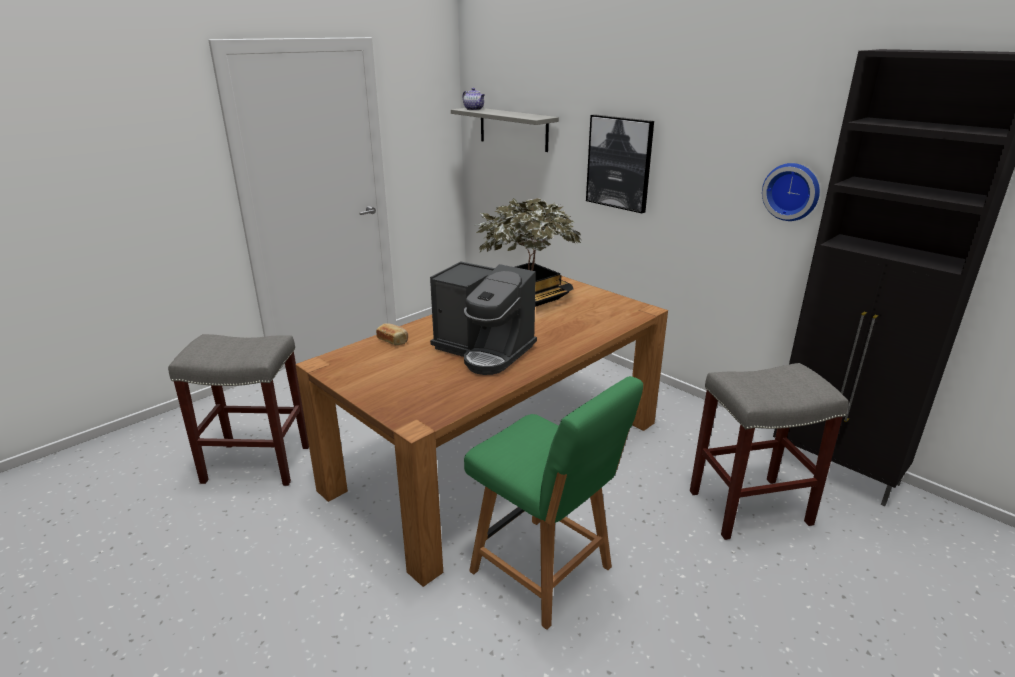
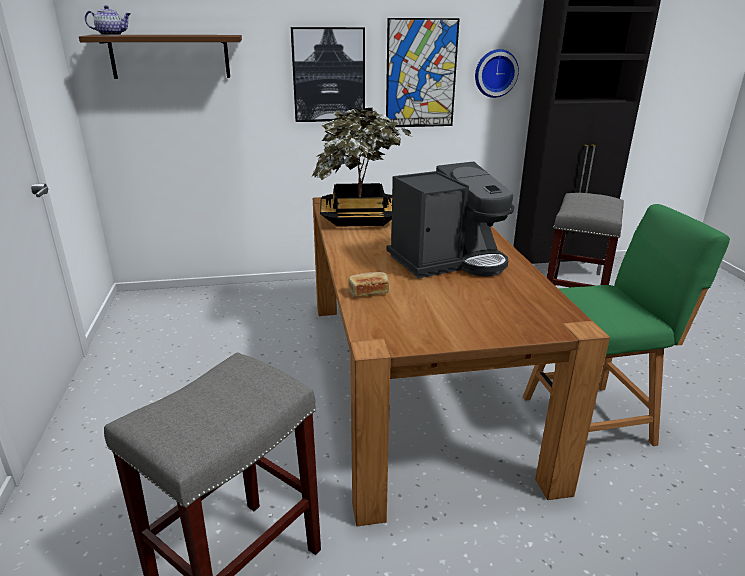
camera: 55 degrees left, 0 degrees up
(513, 129) = (170, 56): grey shelf -> brown shelf
(705, 177) = (421, 74): none -> picture

